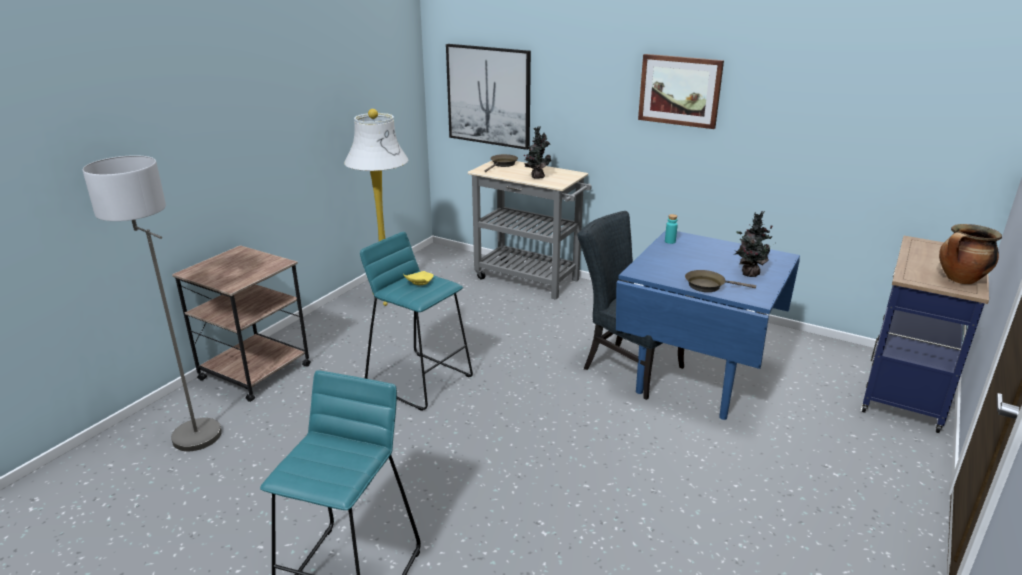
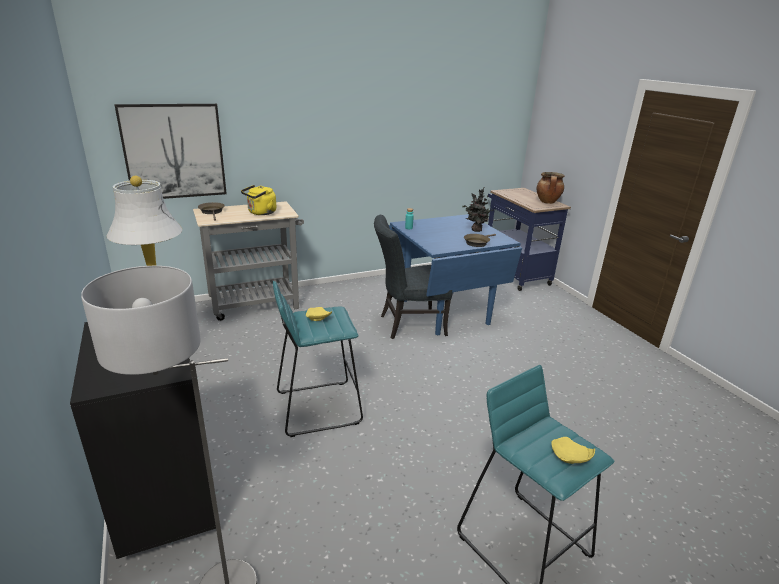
camera: 55 degrees left, 0 degrees up
(256, 371) = (166, 499): brown cart -> black cabinet
(319, 474) = (570, 458): none -> yellow plate
(537, 177) = (260, 213): potted plant -> yellow kettle
(679, 90) = (351, 123): picture -> none

